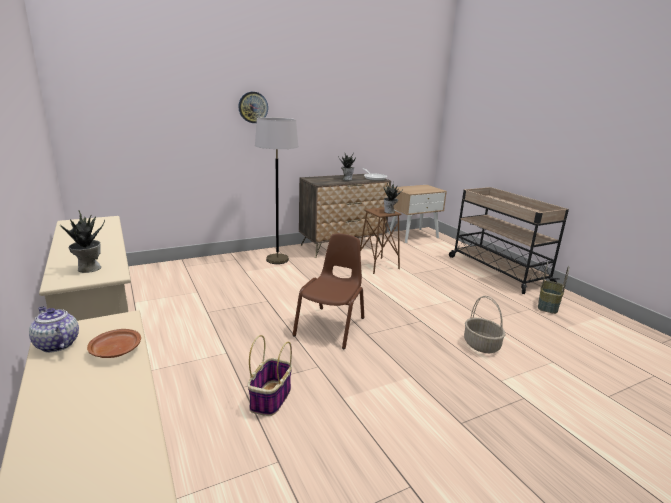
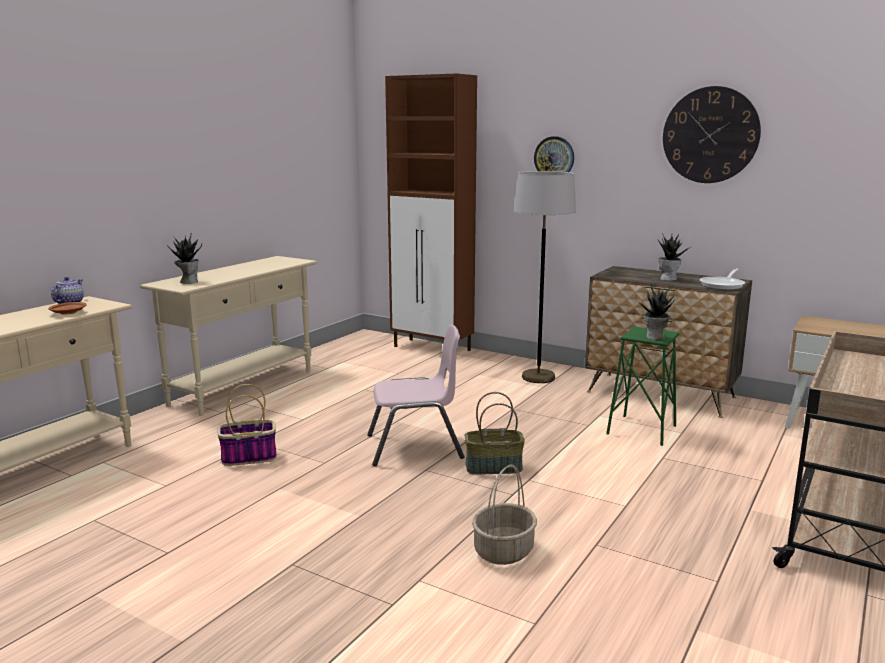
camera: 60 degrees right, 5 degrees down
(173, 267) = (433, 348): none -> brown cabinet
(331, 327) = (415, 447): brown chair -> pink chair
(346, 93) = (710, 135): none -> wall clock
(377, 266) = (641, 430): brown stool -> green stool
(548, 305) = (773, 602): basket -> basket (493, 468)

